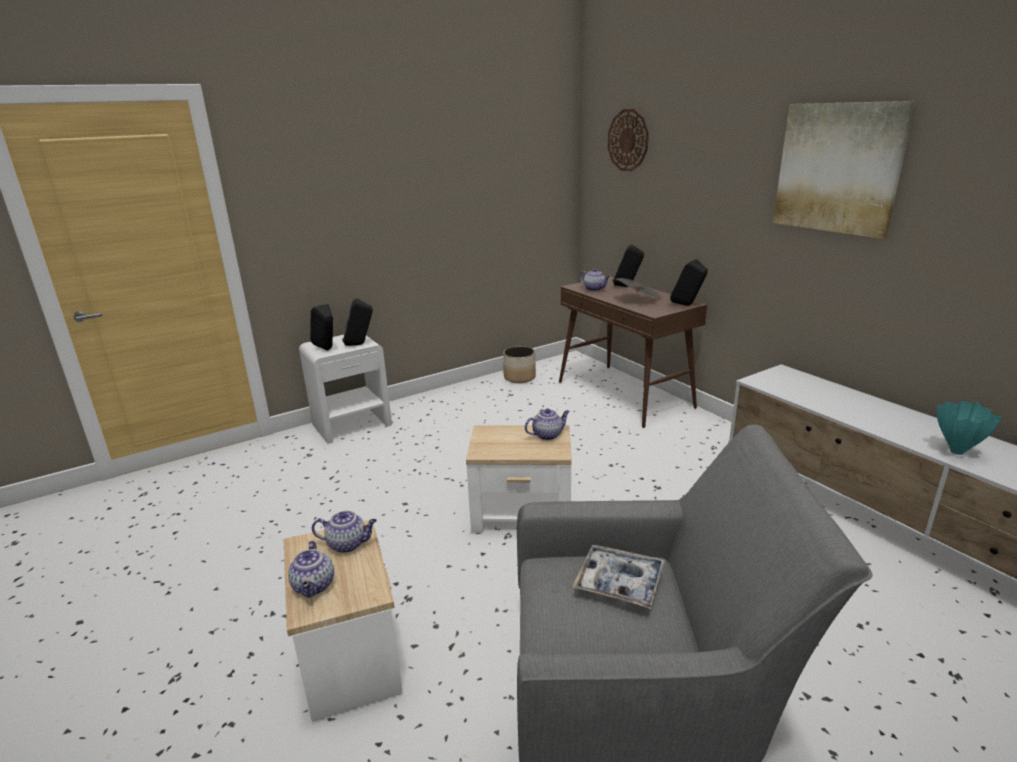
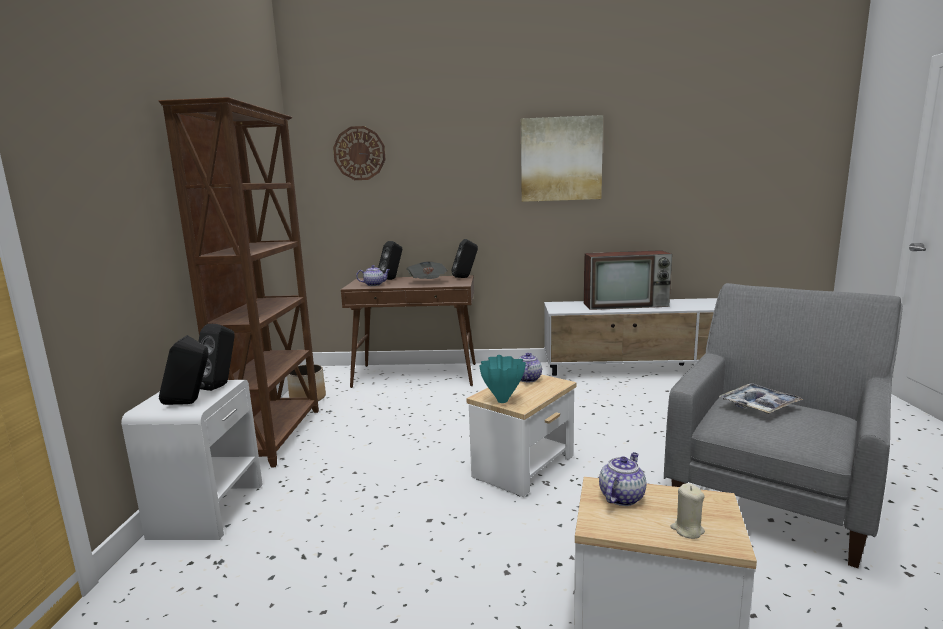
camera: 55 degrees left, 10 degrees down
(314, 586) = (687, 530): teapot -> beige candle
(453, 397) = (276, 436): none -> brown bookcase
(867, 409) = (627, 305): none -> television
(956, 452) = (690, 306): turquoise vase -> turquoise vase (502, 401)

